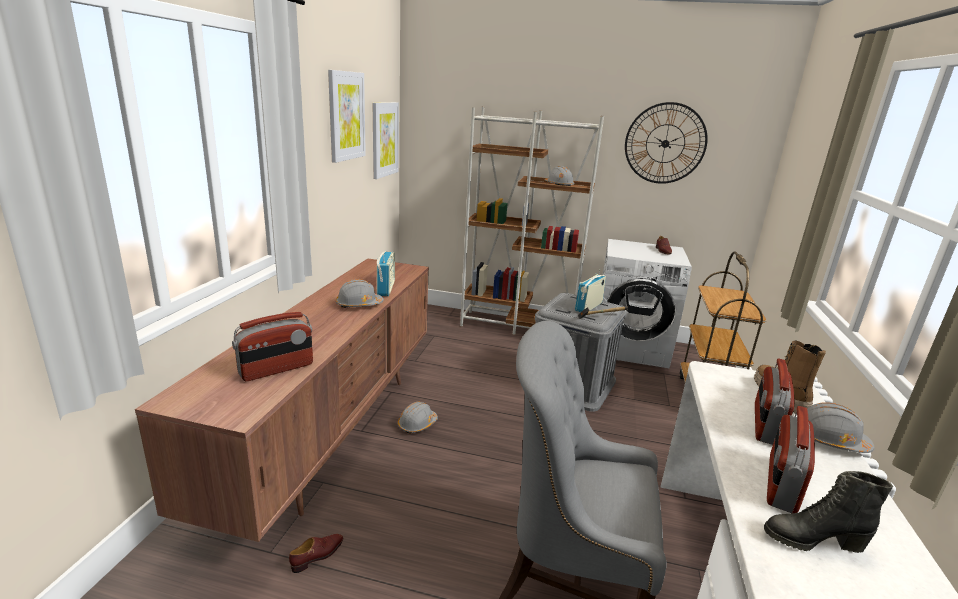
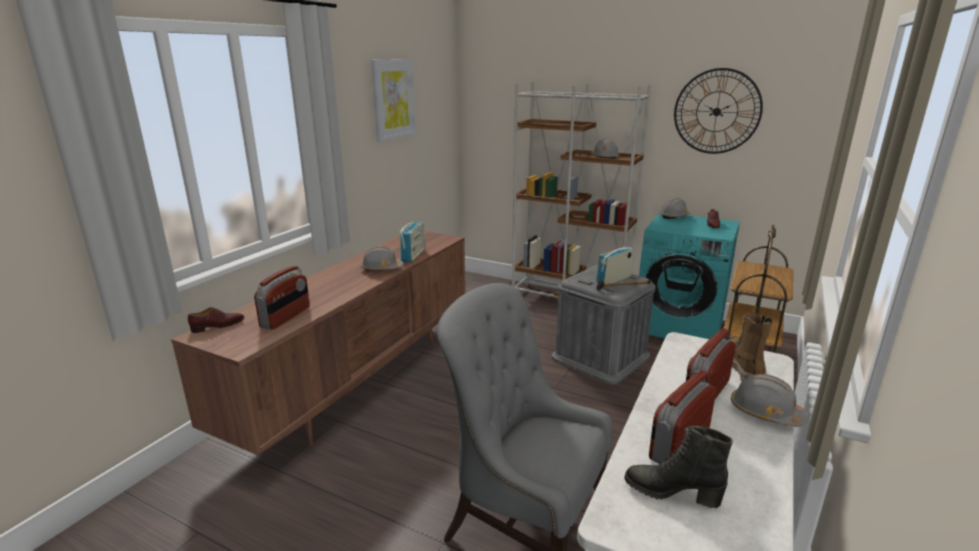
camera: 15 degrees right, 0 degrees up
(277, 369) = (286, 317): radio -> radio turned 45 degrees counterclockwise
(318, 555) = (313, 477): brown shoe -> brown shoe (218, 326)
(384, 139) = (440, 118): picture -> none
(417, 424) = (436, 382): grey hard hat -> grey hard hat (674, 216)
(629, 350) = (679, 328): white washing machine -> turquoise washing machine

